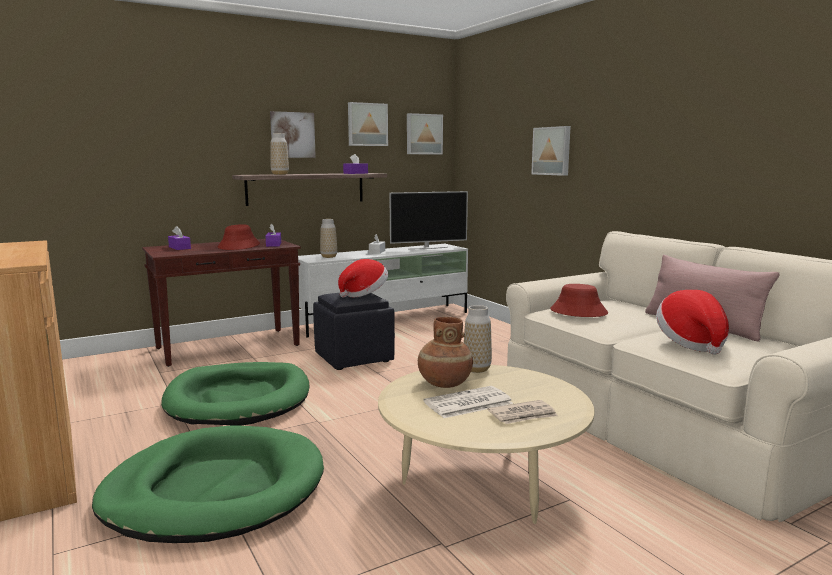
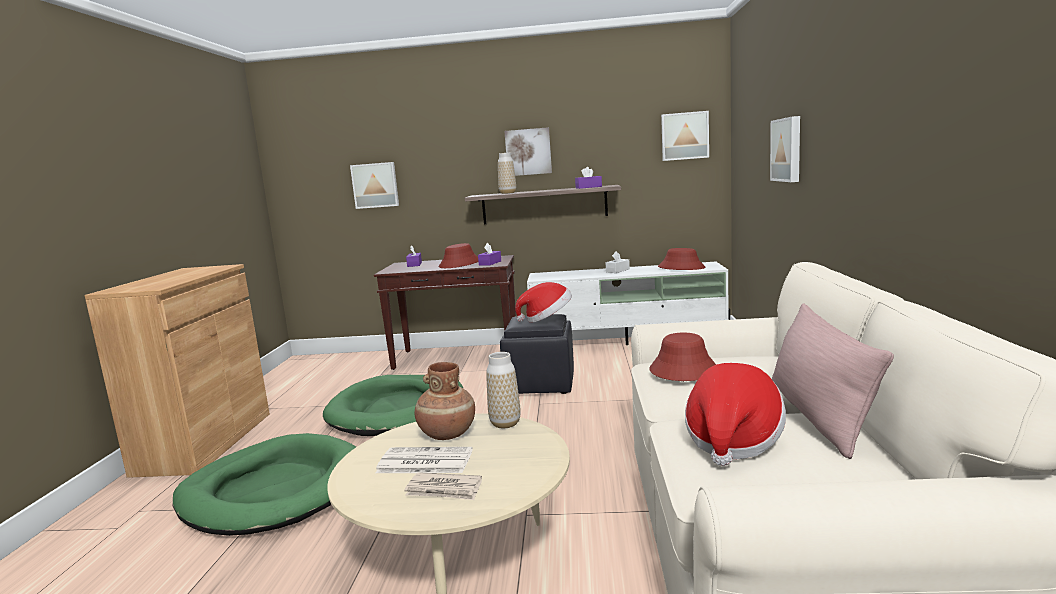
camera: 35 degrees right, 0 degrees up
(329, 257) = (559, 275): vase -> none
(367, 124) = (611, 132): picture -> picture (375, 185)
(427, 248) = (681, 267): television -> red hat

